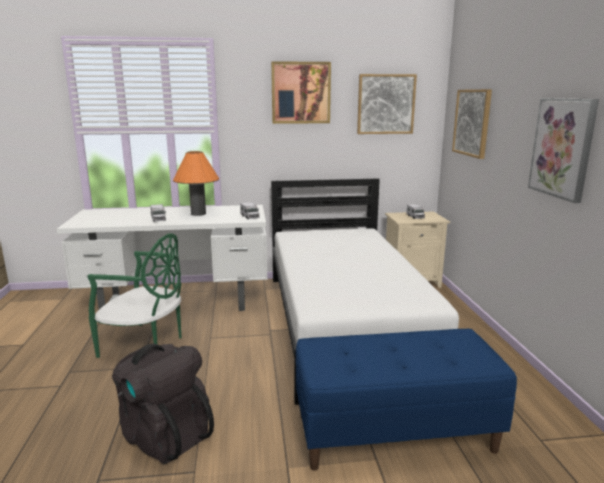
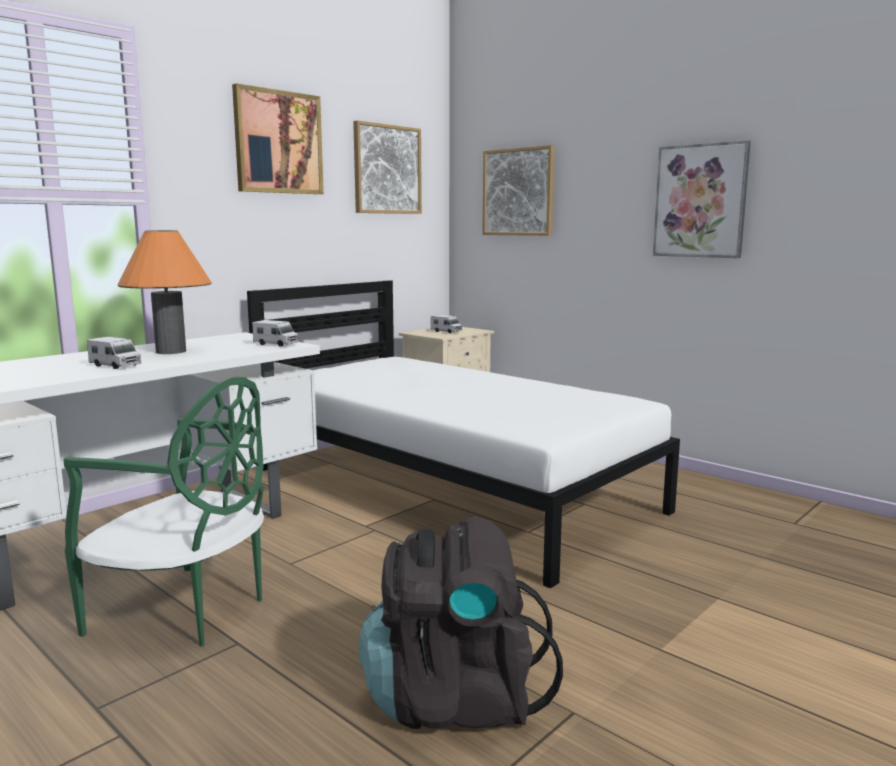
camera: 40 degrees left, 5 degrees down
(145, 344) = (186, 611): green chair -> green chair turned 45 degrees clockwise
(395, 432) = (689, 568): blue bench -> none

